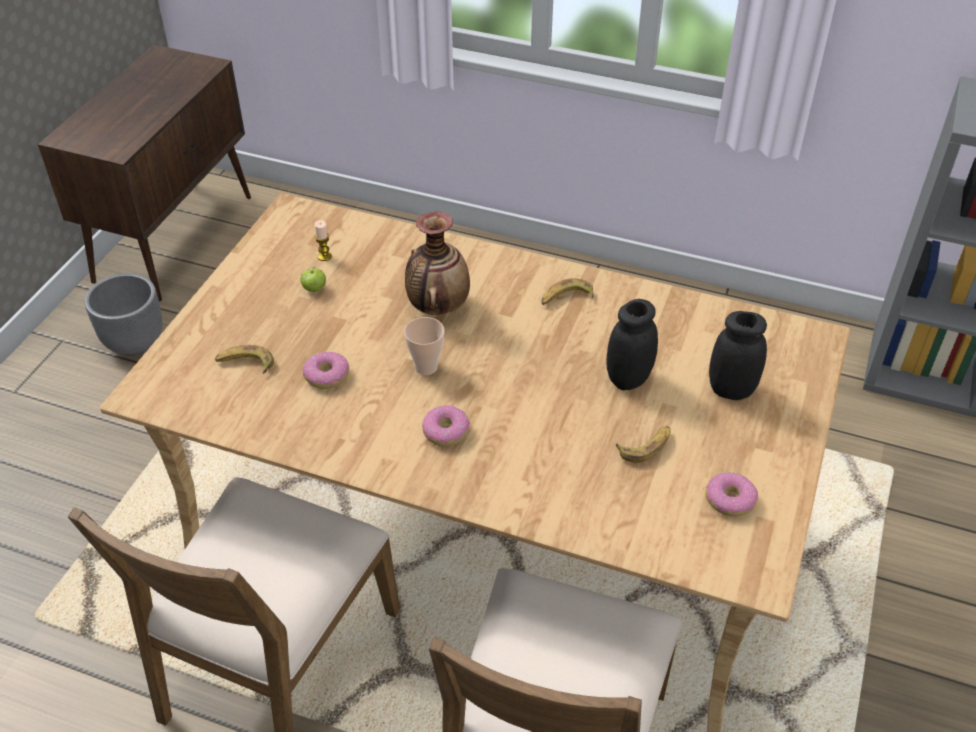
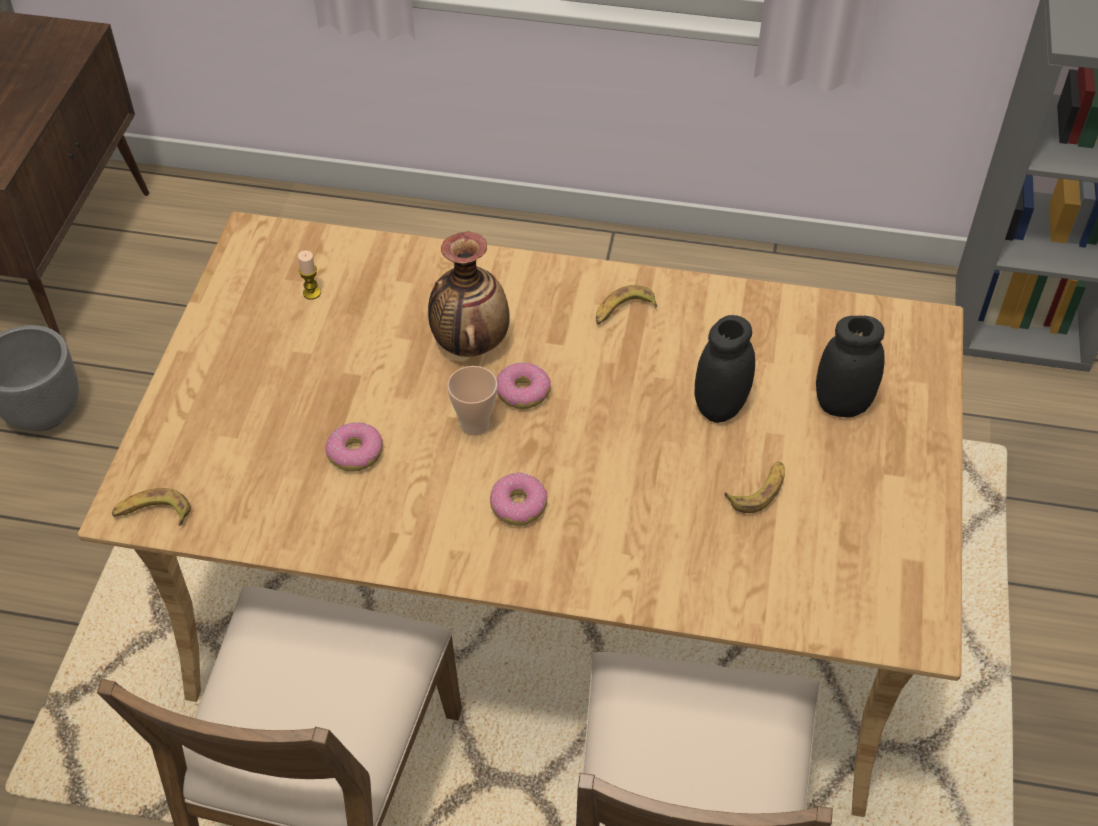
camera: 10 degrees left, 5 degrees up
(245, 363) = (249, 450): banana -> banana (153, 513)
(314, 289) = (310, 339): apple -> none
(729, 500) = (868, 543): donut -> donut (522, 392)

